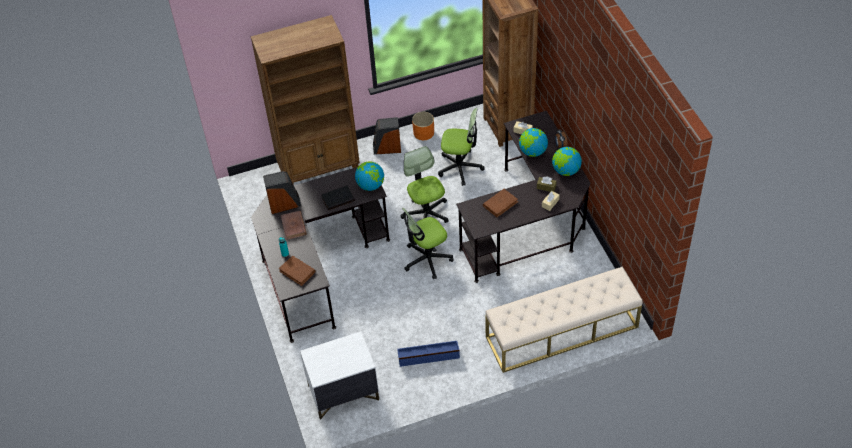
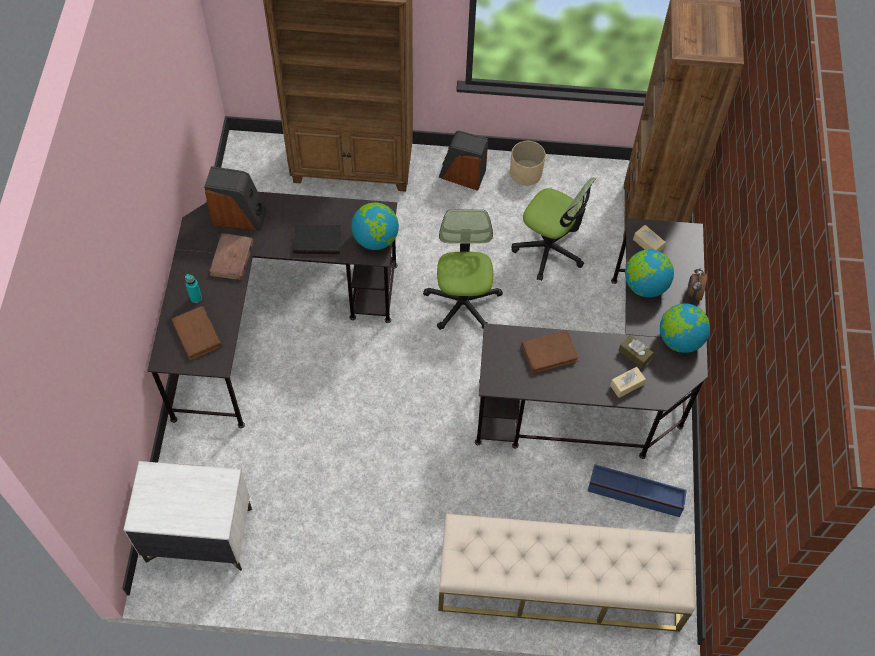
camera: 20 degrees right, 10 degrees up
(423, 132) = (526, 172): orange planter -> beige planter
(427, 259) = (426, 375): office chair -> none
(428, 356) = (346, 533): blue storage box -> blue storage box (635, 494)

